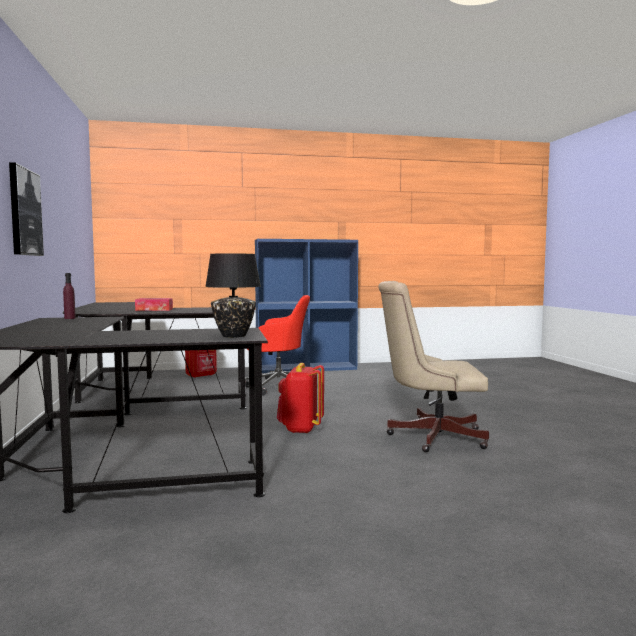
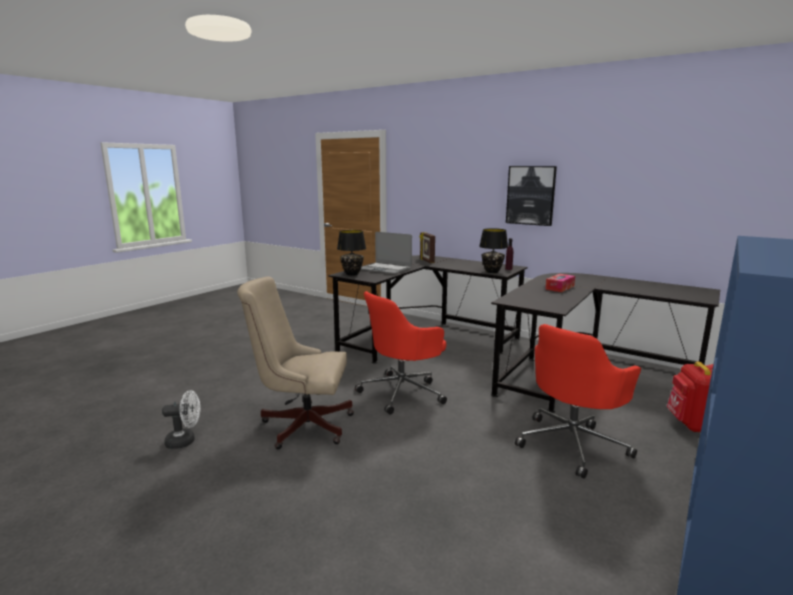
camera: 135 degrees right, 10 degrees up
(43, 334) = (426, 261): none -> picture frame
(100, 319) = (492, 272): none -> black table lamp
(161, 334) = (385, 269): none -> laptop
(300, 429) = (403, 392): red backpack -> red office chair
(430, 436) = (301, 424): beige office chair -> beige office chair turned 135 degrees counterclockwise
(556, 456) = (185, 441): none -> white fan

